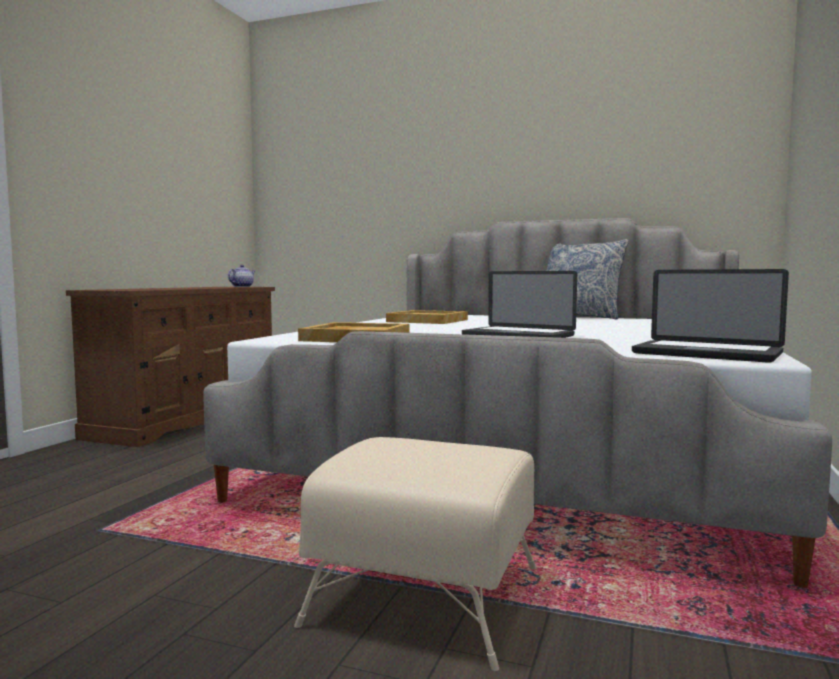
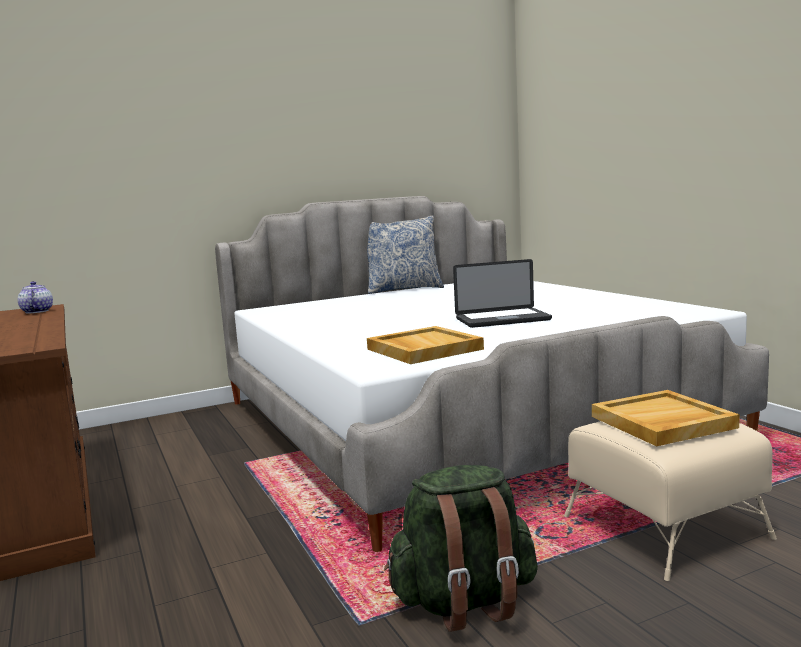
camera: 45 degrees left, 5 degrees up
(163, 553) = (464, 602): none -> green backpack
(426, 321) = (326, 317): beige tray -> beige tray (662, 422)
(706, 354) = (673, 312): laptop -> none

